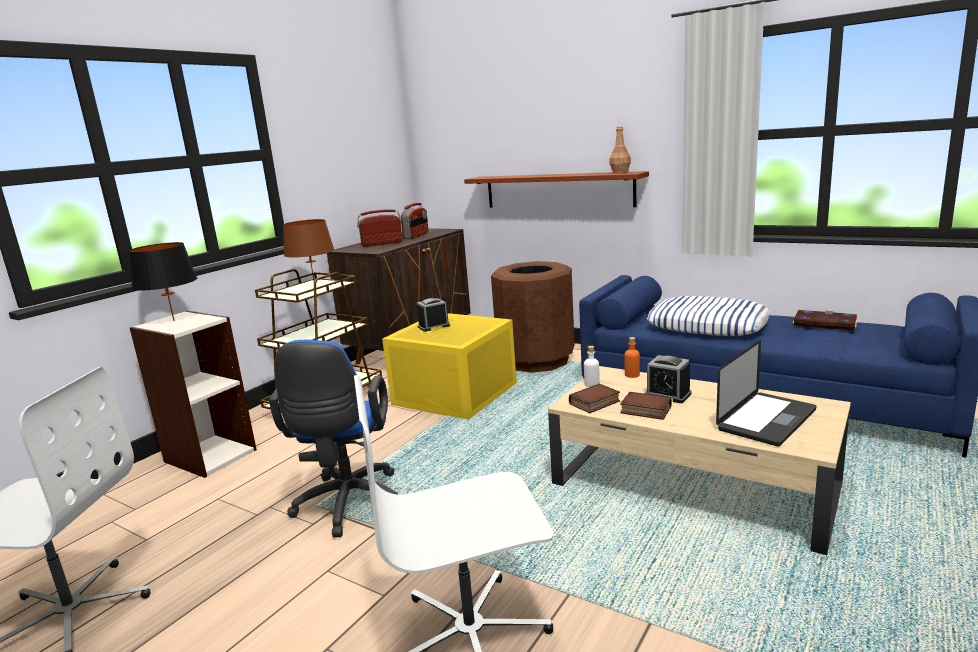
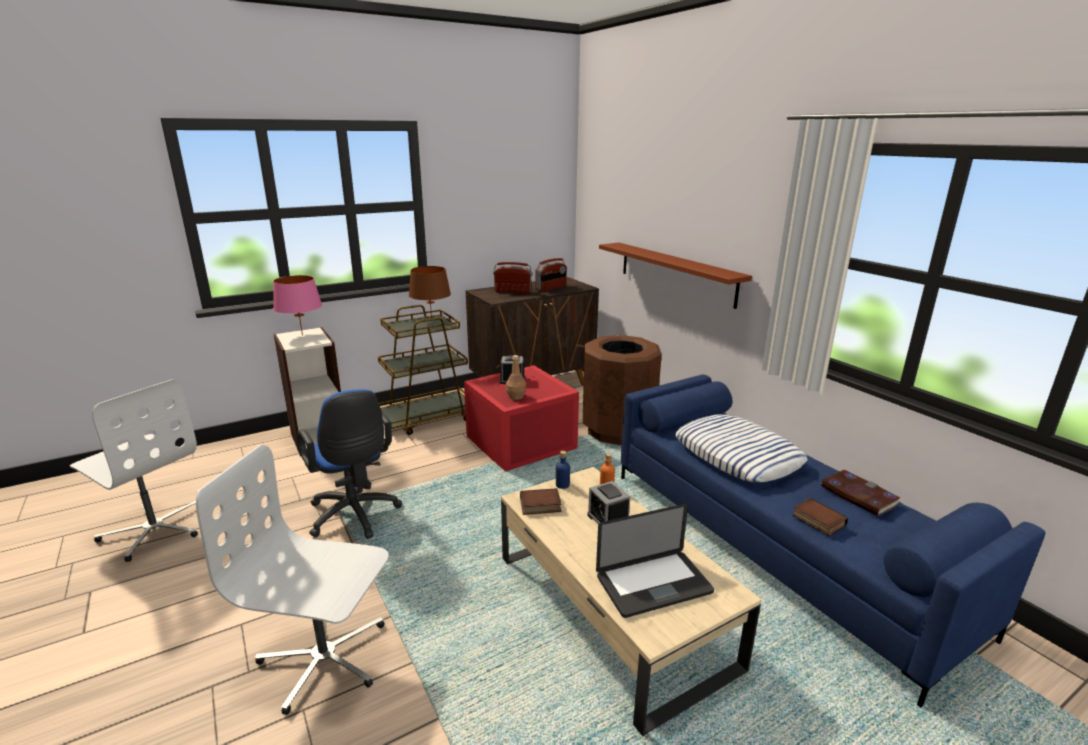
camera: 25 degrees right, 5 degrees up
(174, 320) = (302, 335): black table lamp -> pink table lamp
(348, 506) = (355, 516): blue office chair -> blue office chair turned 60 degrees counterclockwise
(455, 394) = (520, 443): yellow storage box -> red storage box
(592, 384) = (562, 485): white bottle -> blue bottle
(620, 172) = (722, 271): brown bottle -> brown bottle (516, 397)
(644, 410) = (567, 530): book -> book (817, 520)

